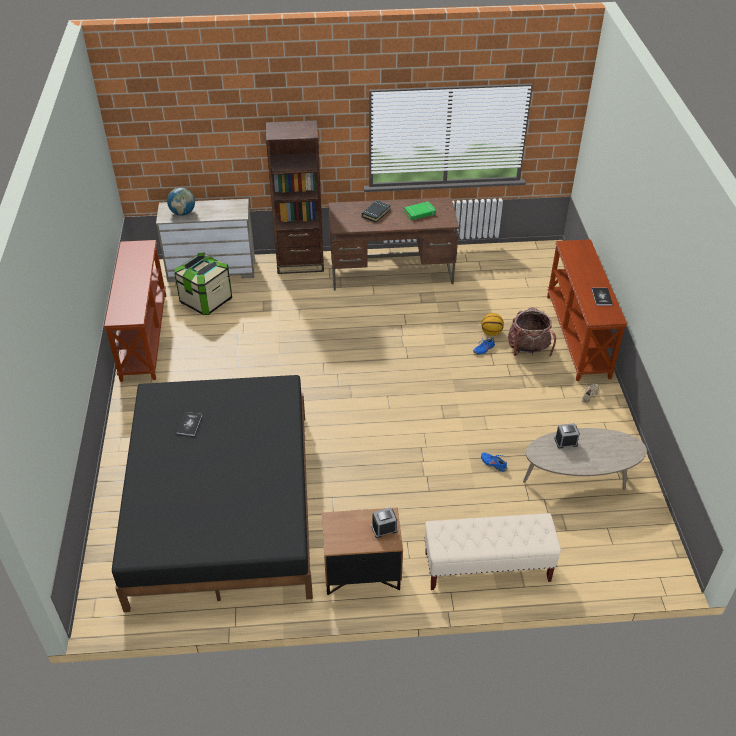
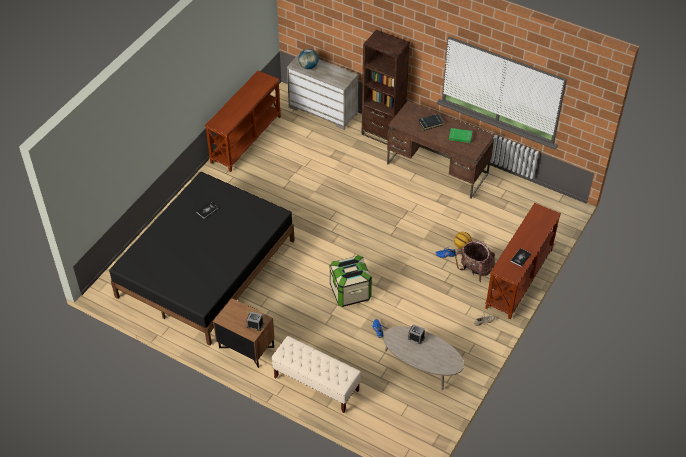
camera: 35 degrees right, 5 degrees up
(206, 300) = (301, 132): storage box -> storage box (350, 292)

